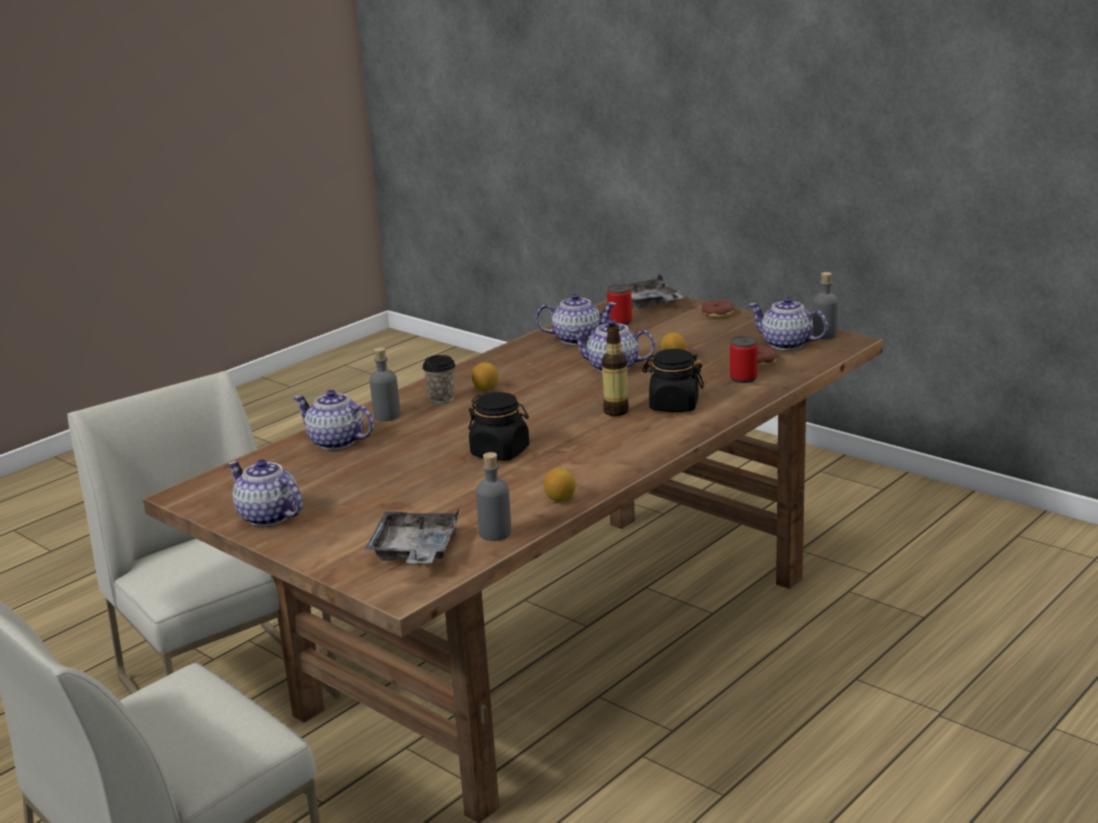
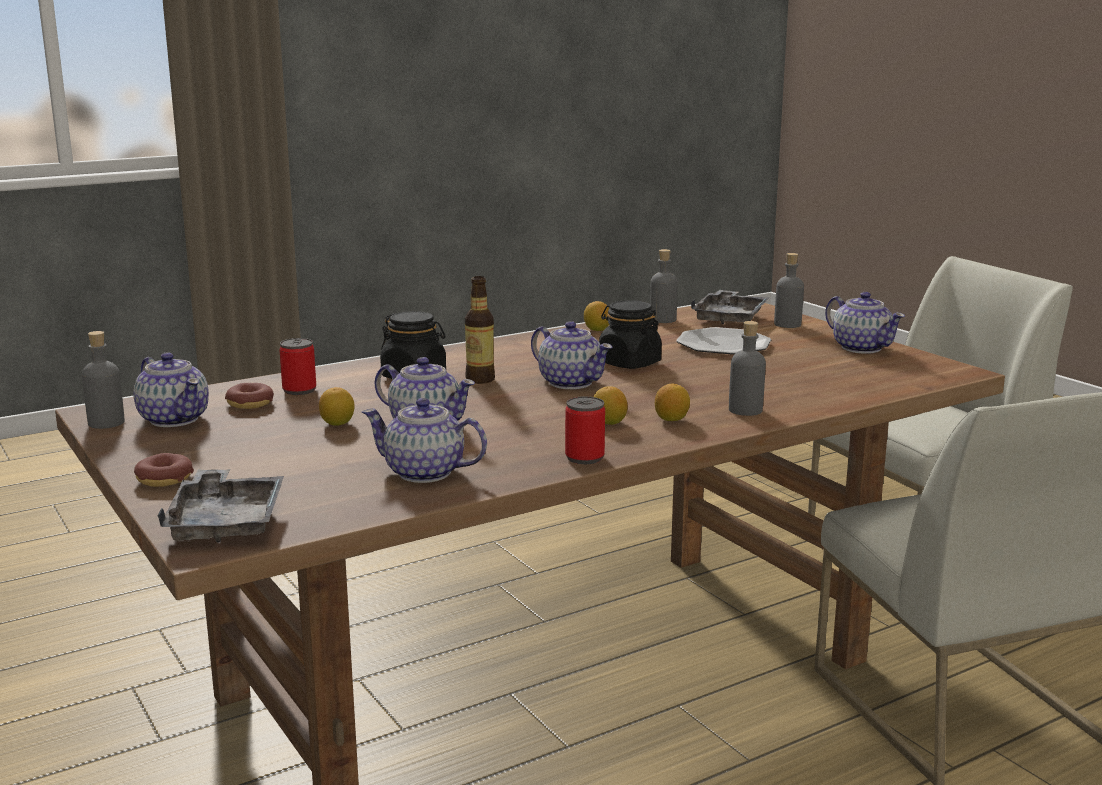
camera: 165 degrees left, 5 degrees down
(336, 442) = (806, 392): teapot -> teapot (570, 382)
(344, 550) = (787, 324): none -> grey bottle
(415, 497) = (723, 344): none -> plate
(441, 398) = (671, 419): cup -> lemon
(620, 322) = (325, 491): can -> can (584, 458)

